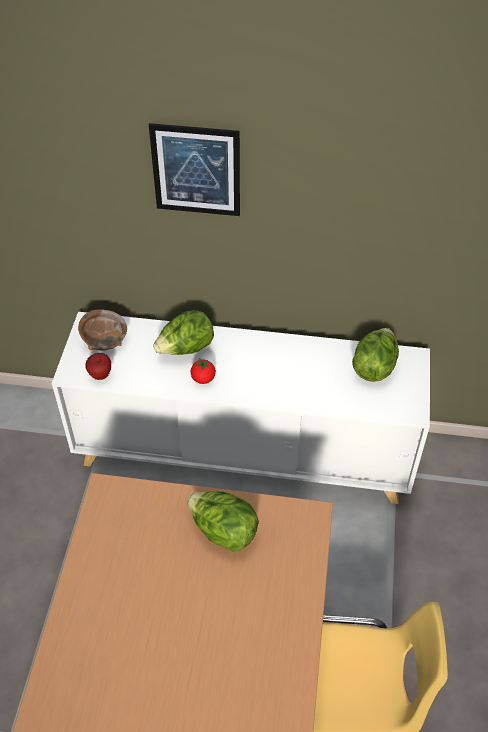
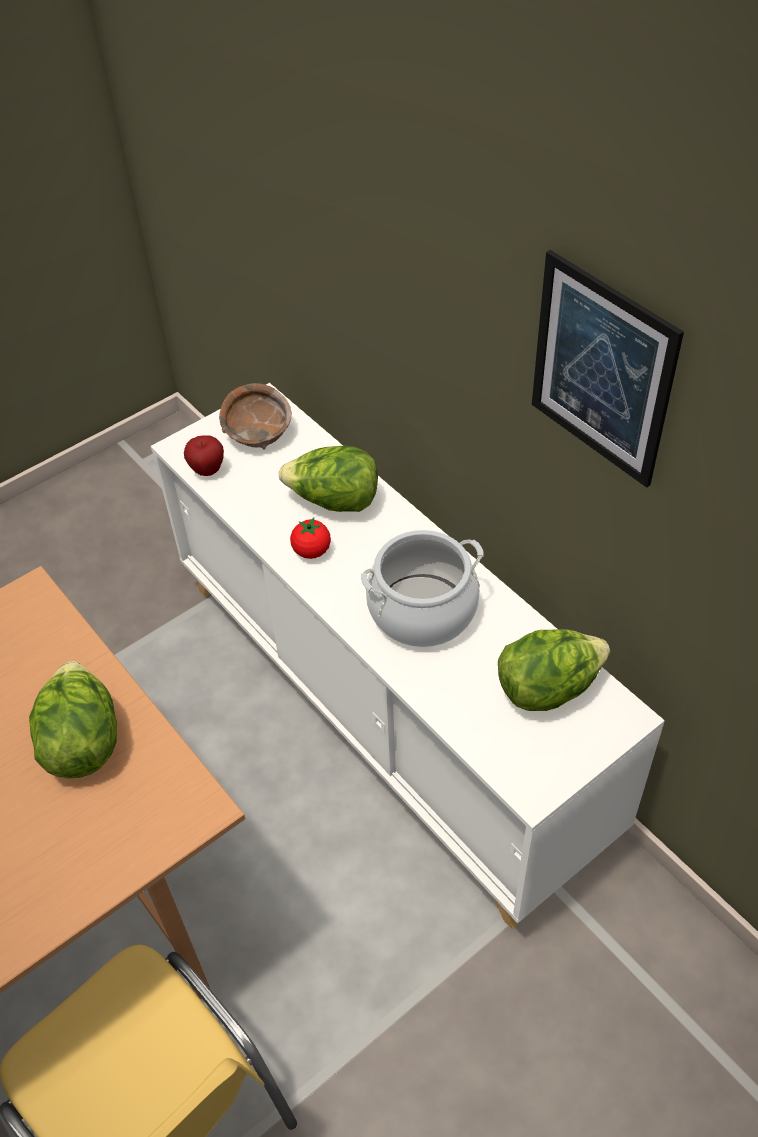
camera: 45 degrees right, 0 degrees up
(196, 170) = (391, 222): picture -> picture (601, 370)
(285, 371) = (422, 610): none -> cooking pot

